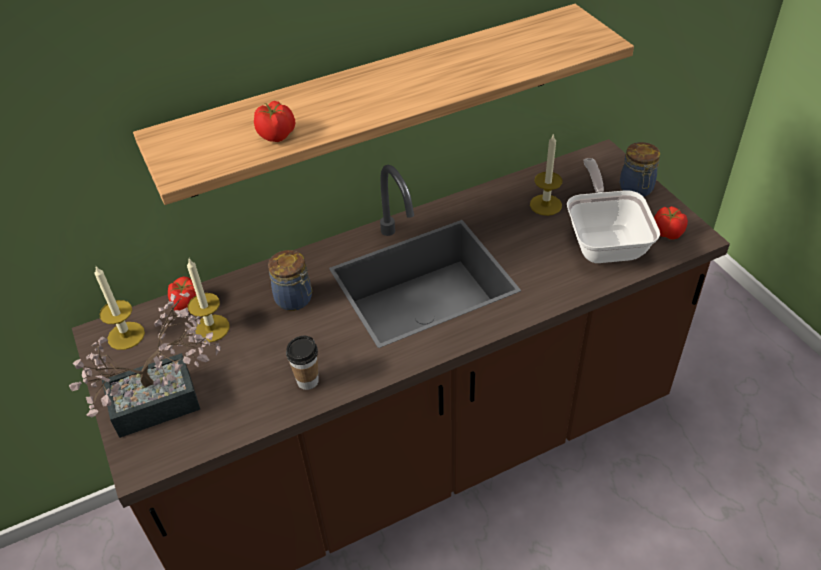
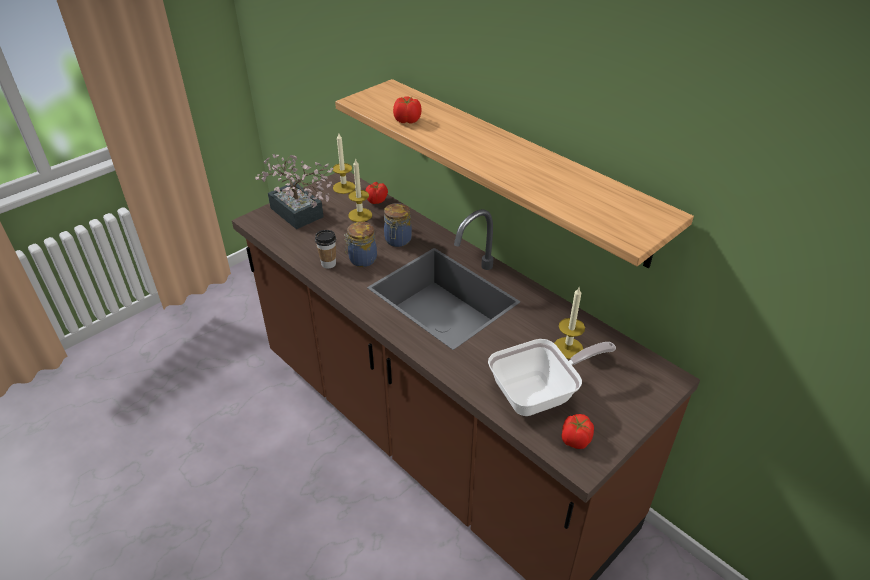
camera: 70 degrees right, 5 degrees down
(636, 189) = (629, 409): jar -> jar (361, 260)

